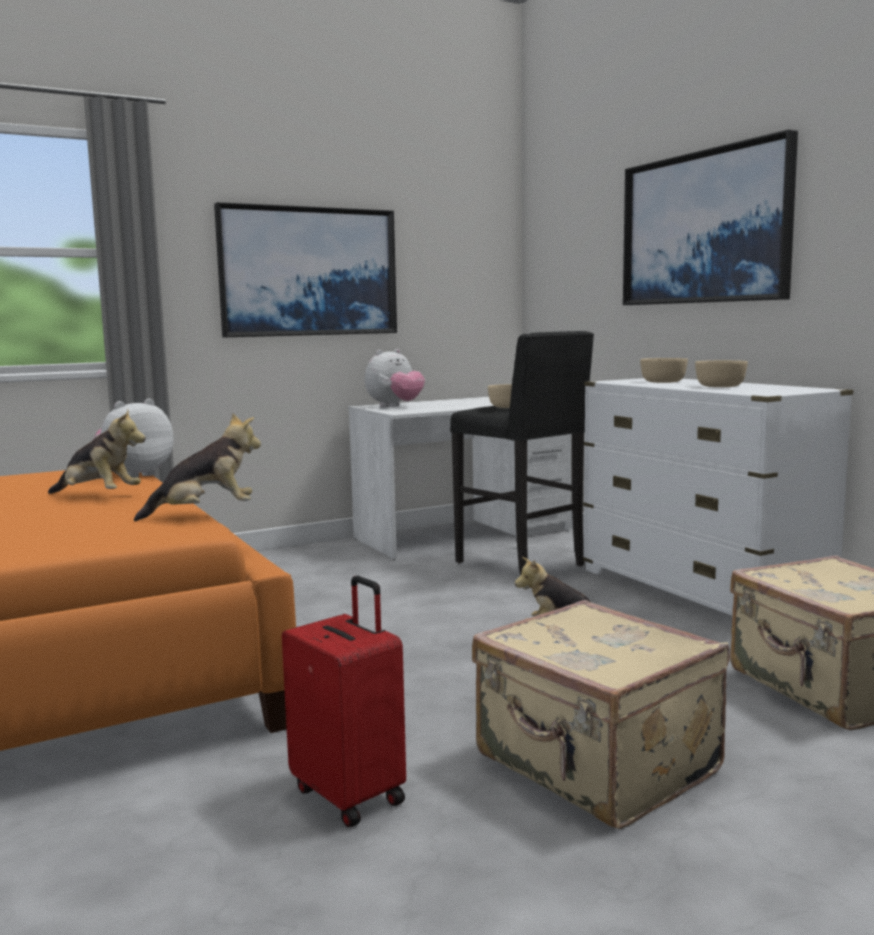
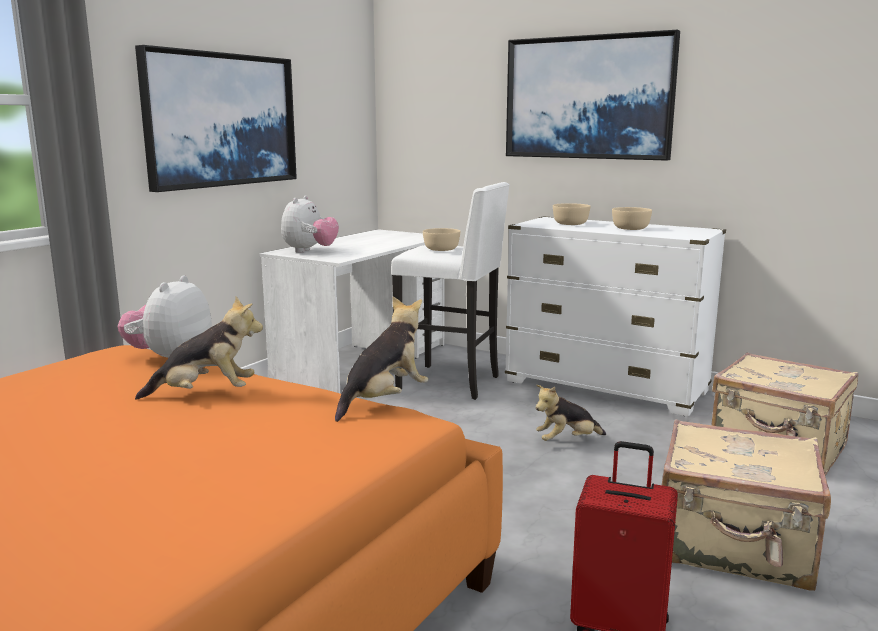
camera: 30 degrees left, 5 degrees up
(523, 564) = (451, 383): black stool -> white stool

